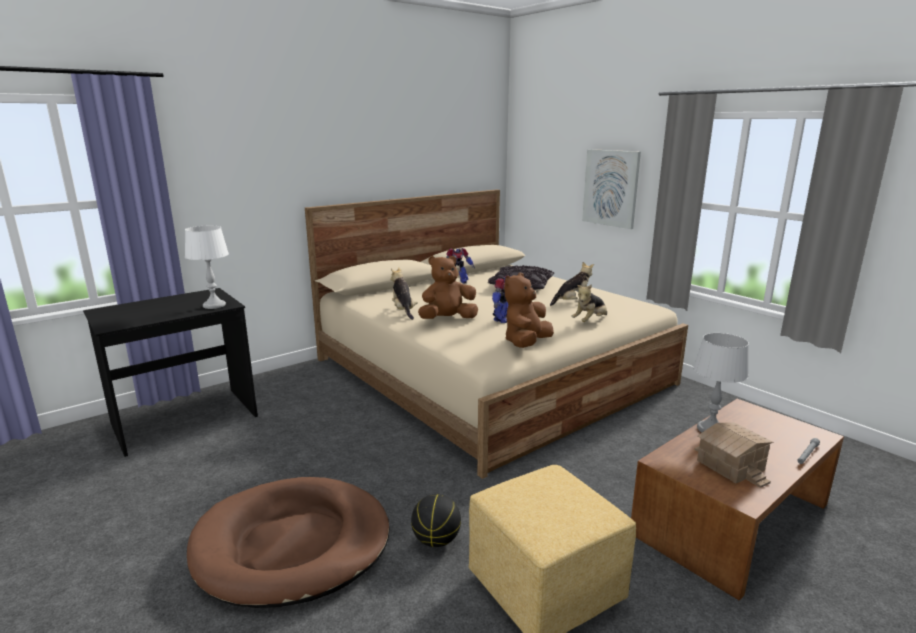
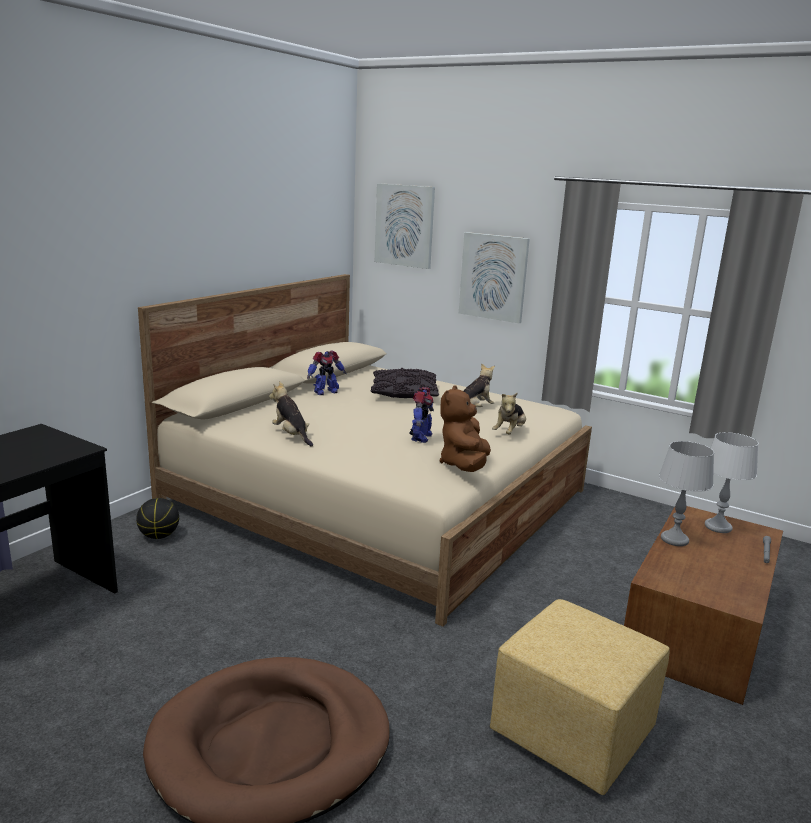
camera: 20 degrees left, 0 degrees up
(214, 305) = (62, 451): white table lamp -> white table lamp (718, 527)
(436, 540) = (433, 706): basketball -> basketball (159, 536)
(447, 319) = (354, 443): brown plush toy -> none
(543, 146) = (404, 225): none -> picture
(729, 466) = (711, 574): toy house -> none

